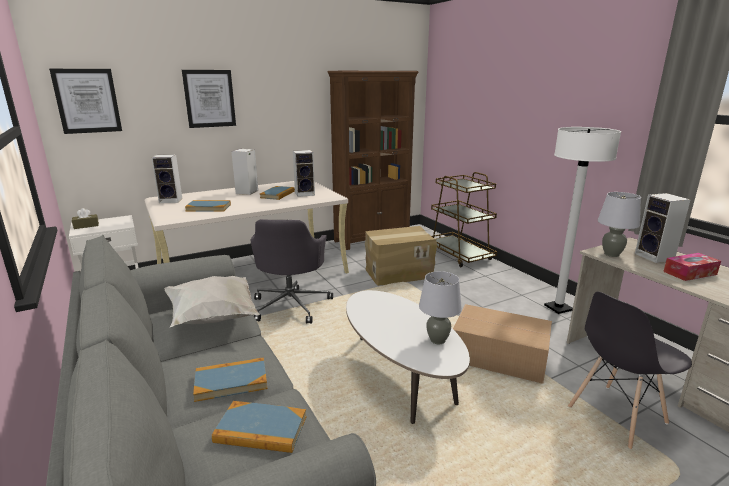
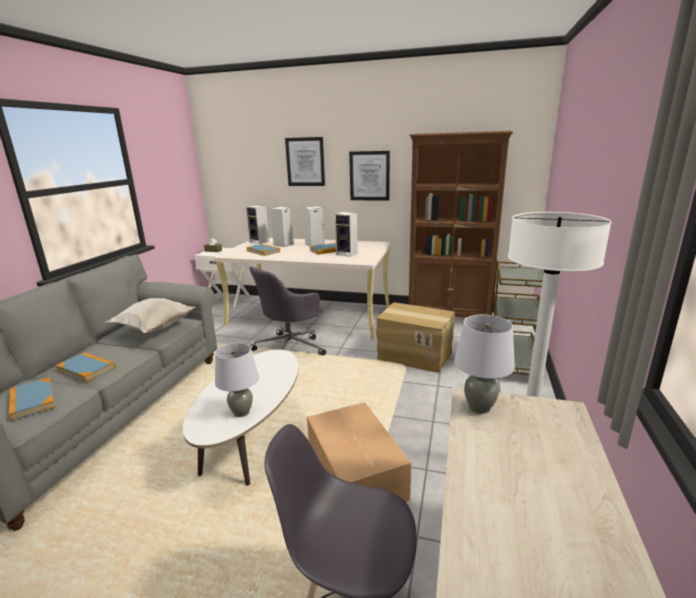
camera: 45 degrees right, 0 degrees up
(87, 101) = (225, 162): picture -> picture (369, 176)
(655, 257) = (536, 440): speaker -> speaker (283, 245)
(690, 273) = (522, 483): tissue box -> none

